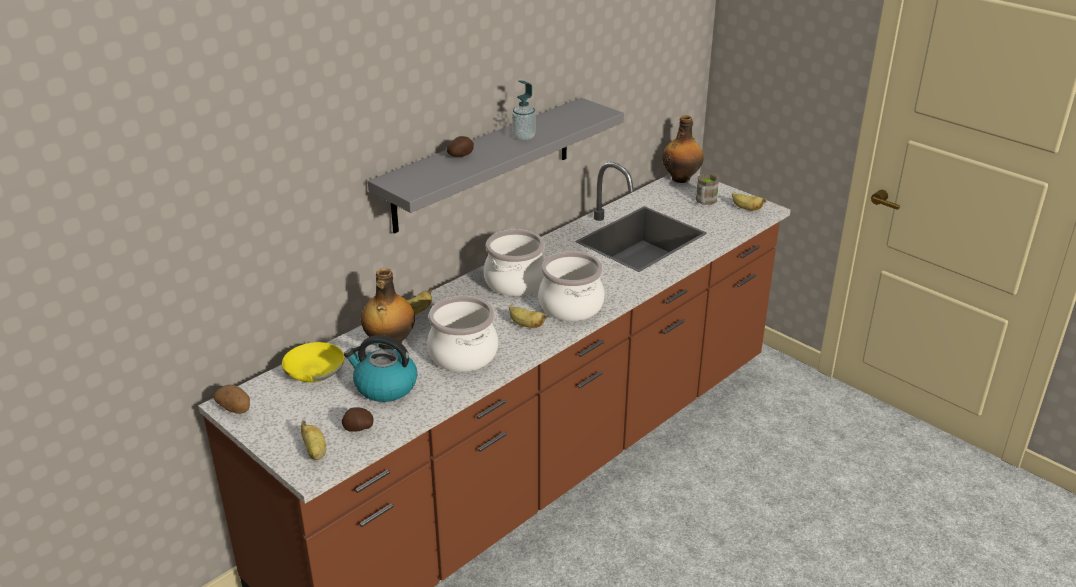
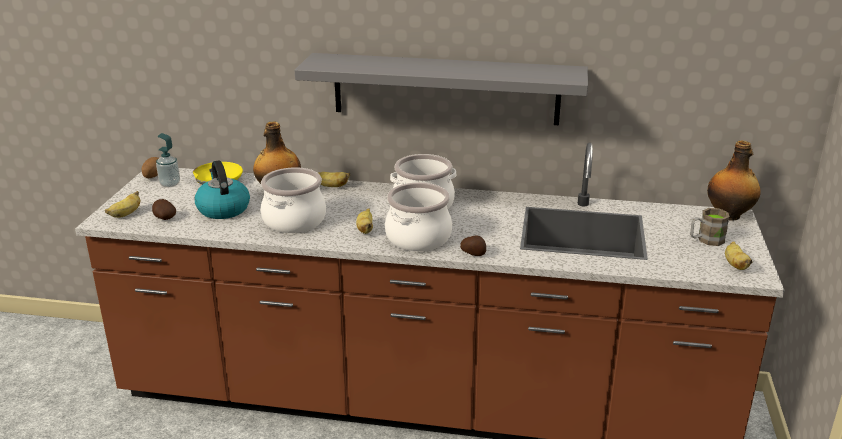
camera: 55 degrees right, 5 degrees down
(460, 155) = (395, 62): potato -> potato (473, 254)
(524, 137) = (466, 69): soap dispenser -> soap dispenser (170, 184)

